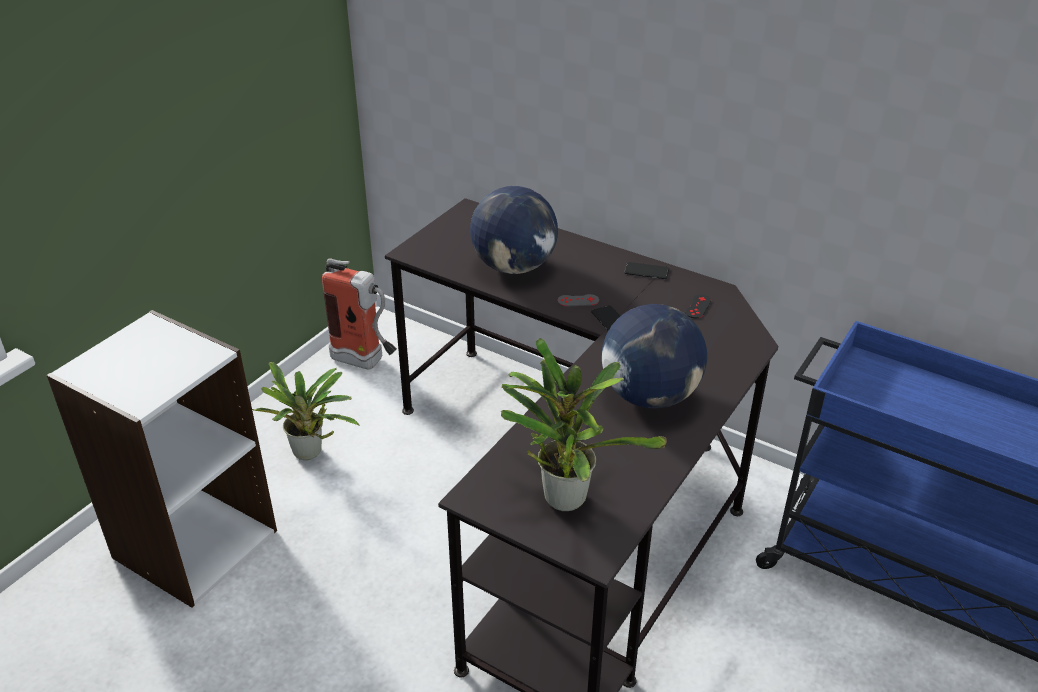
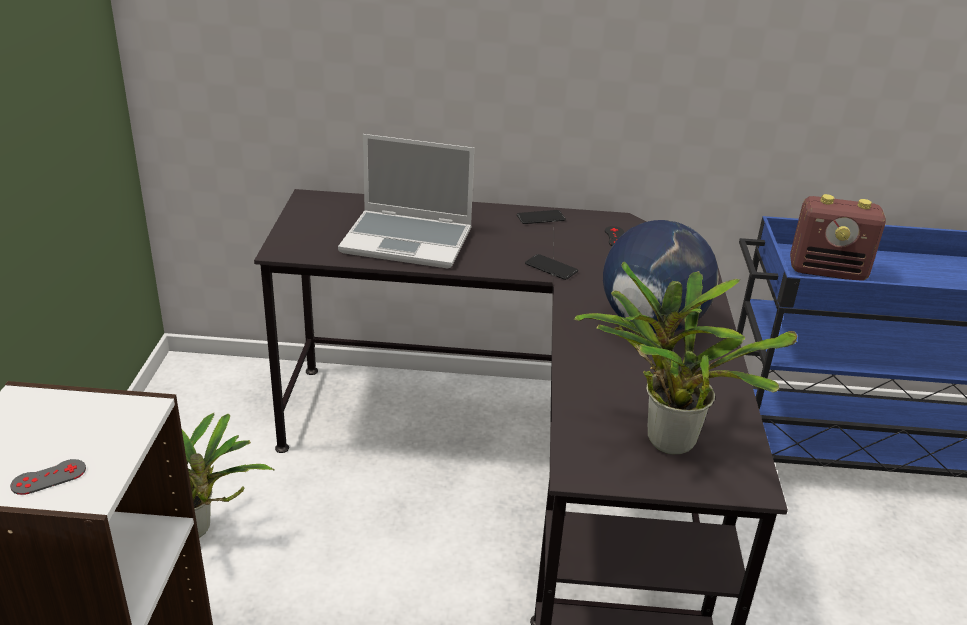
camera: 30 degrees left, 5 degrees down
(366, 362) = (196, 412): fire extinguisher -> none
(514, 267) = (409, 241): globe -> laptop
(578, 300) = (502, 257): grey game controller -> grey game controller (49, 477)
(891, 393) = (828, 271): none -> radio

